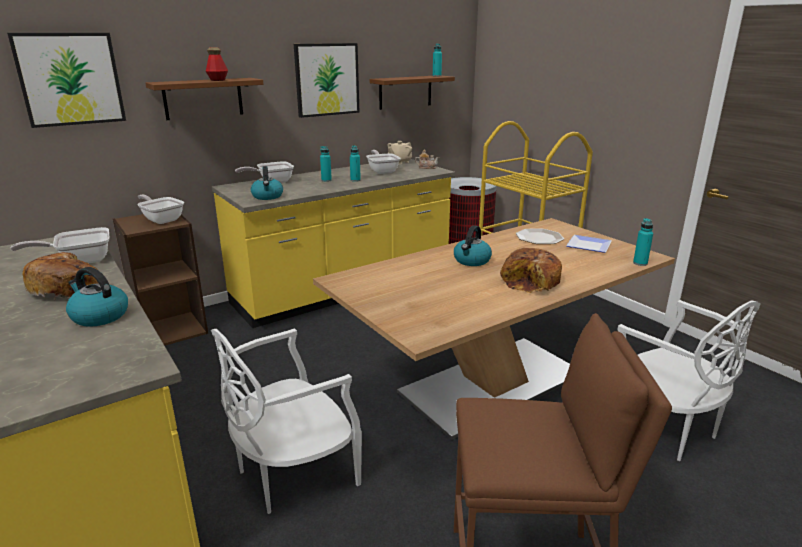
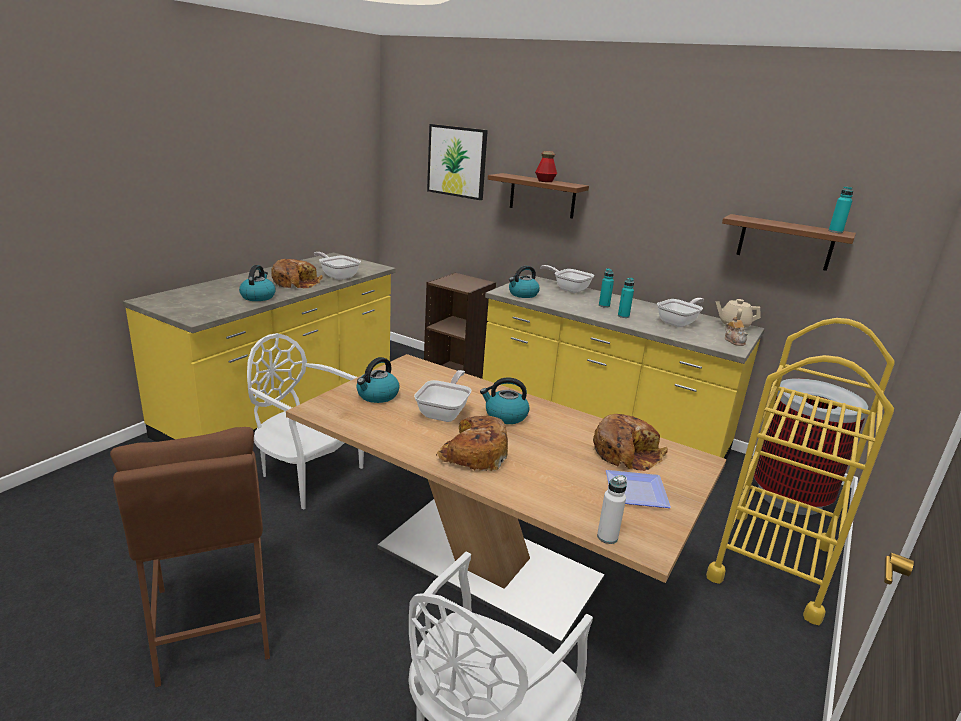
camera: 65 degrees right, 0 degrees up
(162, 219) = (467, 284): frying pan -> frying pan (445, 412)
(327, 79) = (671, 203): picture -> none
(406, 303) = (377, 395): none -> kettle
(539, 238) = (626, 452): plate -> bread
(640, 263) = (607, 537): turquoise bottle -> white bottle

